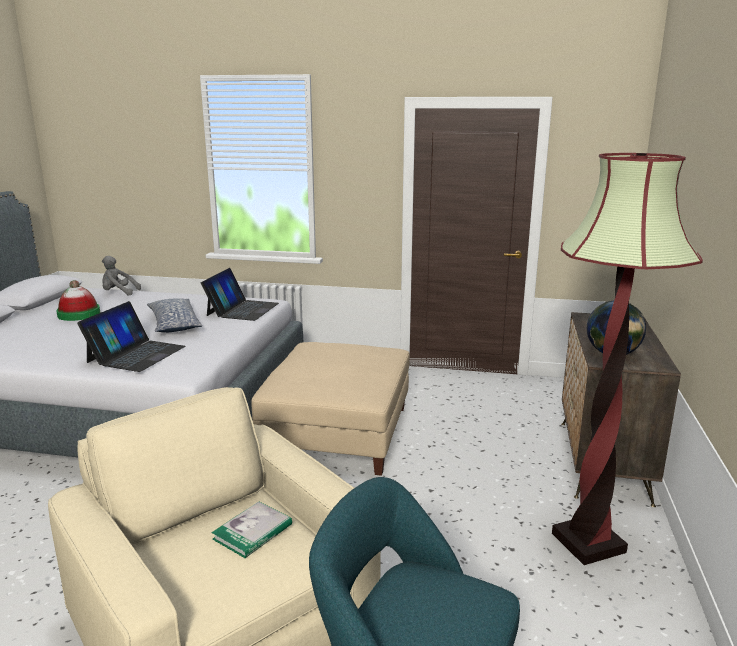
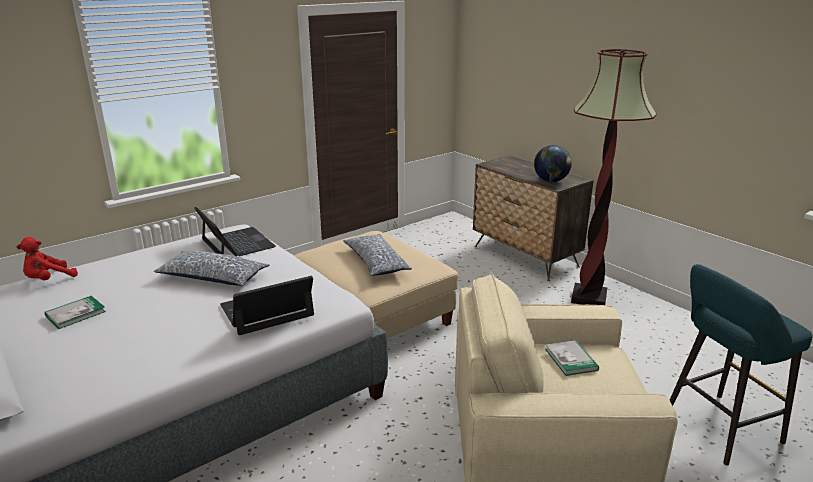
camera: 50 degrees left, 5 degrees up
(79, 314) = (75, 314): hat -> book
(119, 293) = (48, 280): grey plush toy -> red plush toy
(136, 354) = (267, 310): laptop -> laptop turned 90 degrees counterclockwise
(329, 370) = (375, 263): none -> pillow

